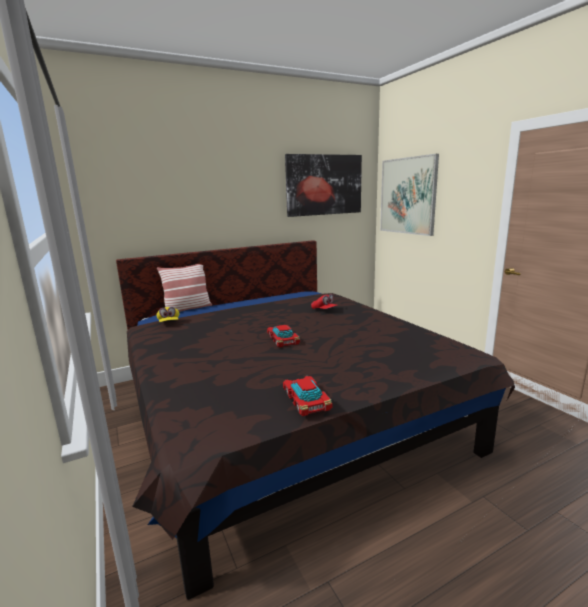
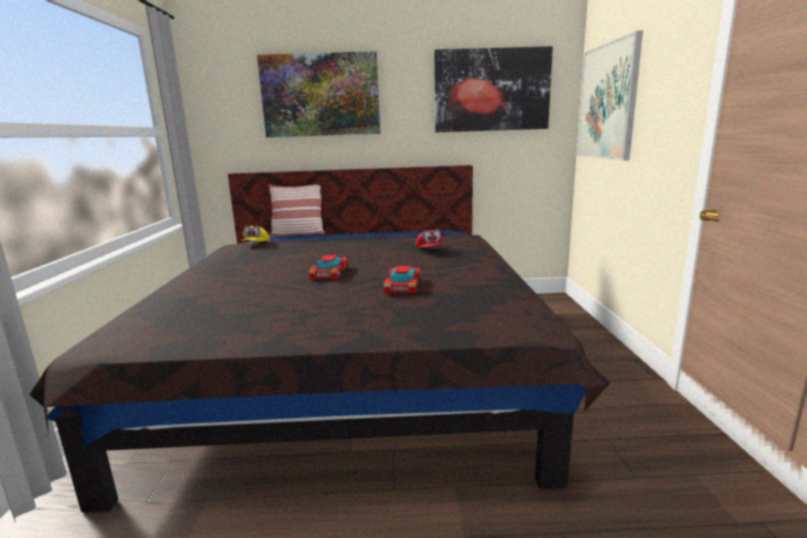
camera: 25 degrees right, 0 degrees up
(197, 188) = (320, 95): none -> picture
(306, 400) = (244, 332): toy car -> toy car (403, 286)

